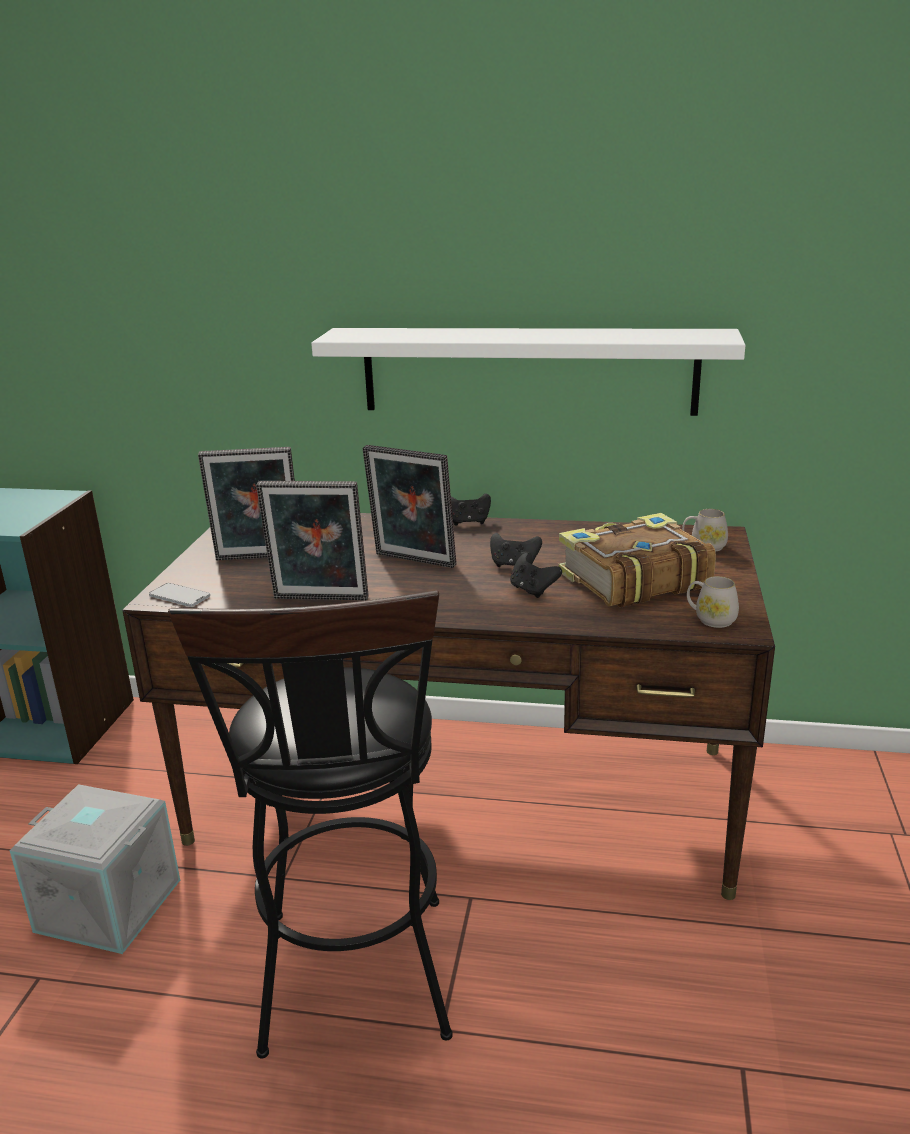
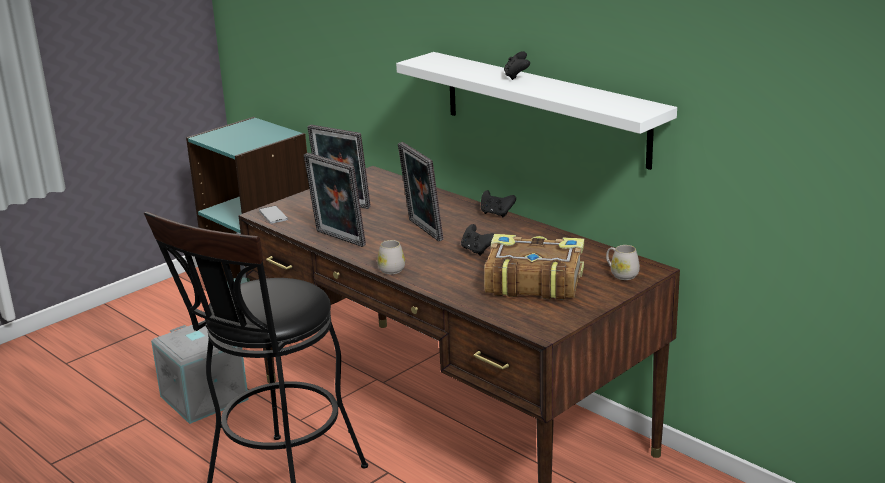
camera: 35 degrees right, 0 degrees up
(533, 590) = (461, 269): black game controller -> black game controller (516, 76)
(710, 619) = (536, 319): white mug -> white mug (390, 268)

